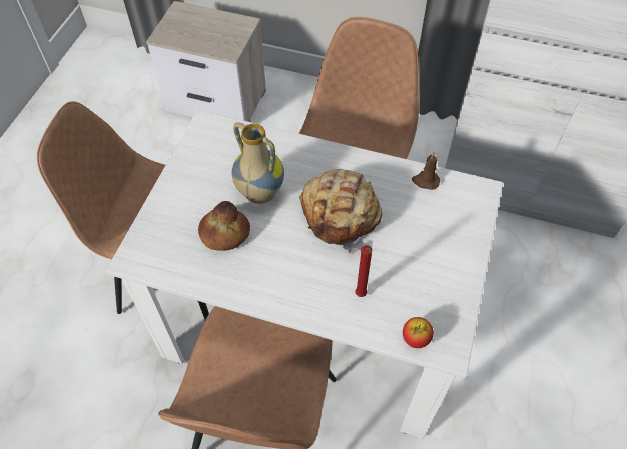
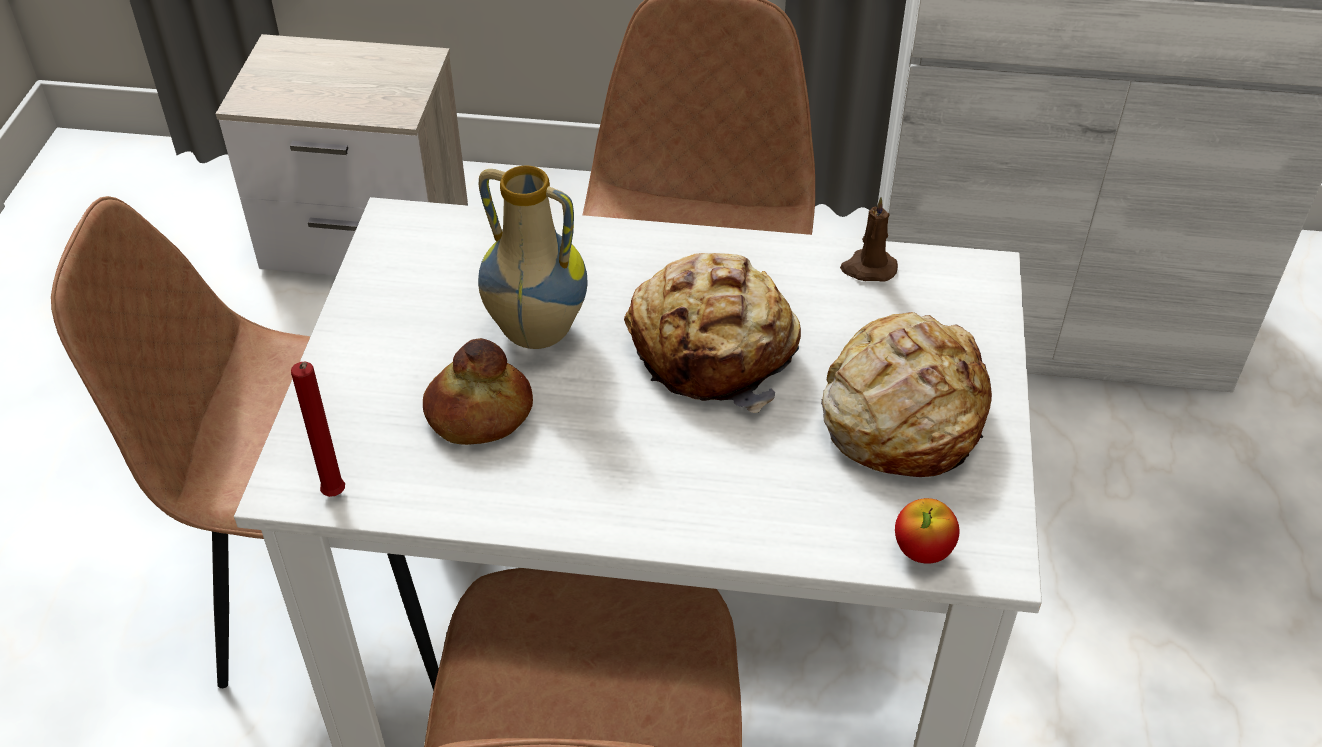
camera: 10 degrees left, 10 degrees down
(361, 296) = (792, 488): red candle -> red candle (335, 497)
(423, 264) = (901, 414): none -> bread

